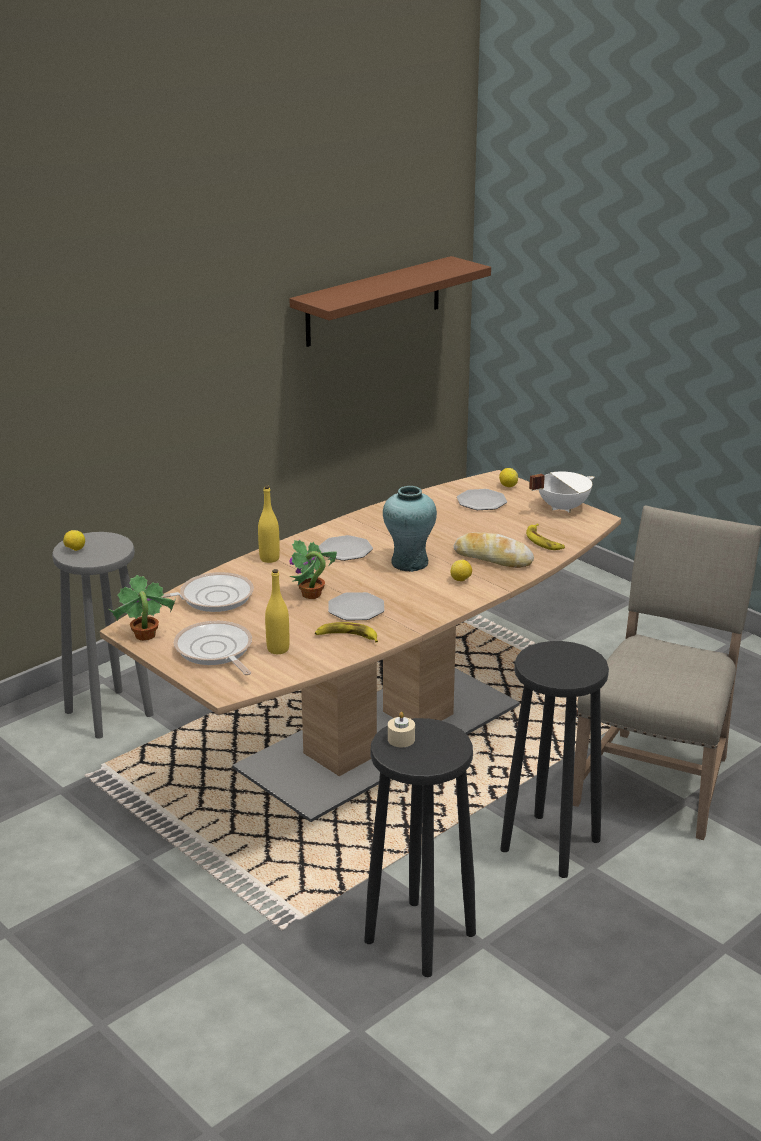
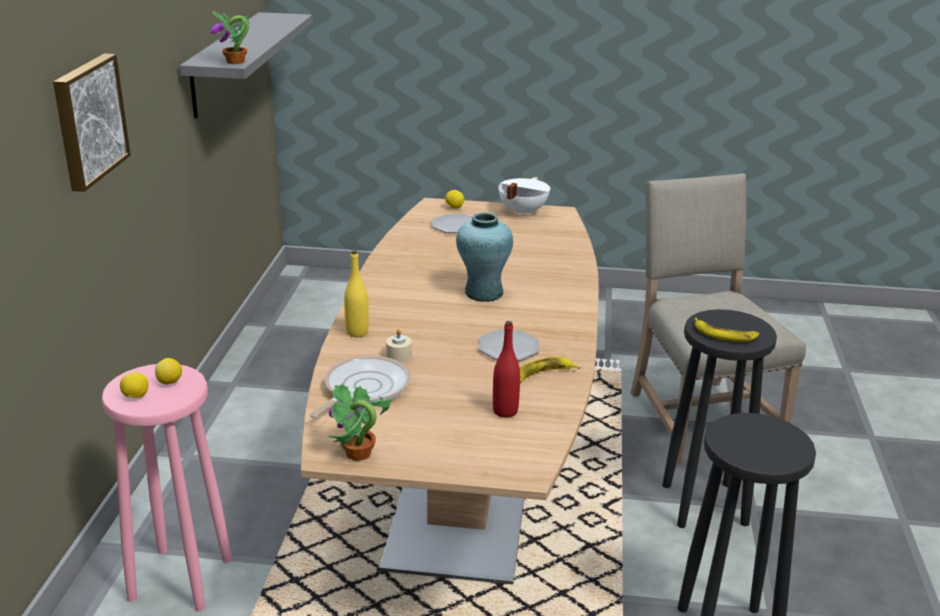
camera: 40 degrees left, 0 degrees up
(110, 713) = (181, 577): grey stool -> pink stool
(139, 332) = (88, 120): none -> picture
(215, 651) = (452, 438): frying pan -> none
(278, 649) = (505, 411): yellow bottle -> red bottle
(311, 595) = (450, 350): potted plant -> potted plant (236, 62)
(346, 550) = (413, 301): plate -> none
(374, 301) = (225, 63): brown shelf -> grey shelf
(401, 739) = (738, 444): beige candle -> beige candle (399, 356)
(461, 580) = (548, 292): lemon -> lemon (170, 382)
(493, 558) = (540, 266): bread -> none
(544, 541) = (554, 241): banana -> banana (725, 334)

